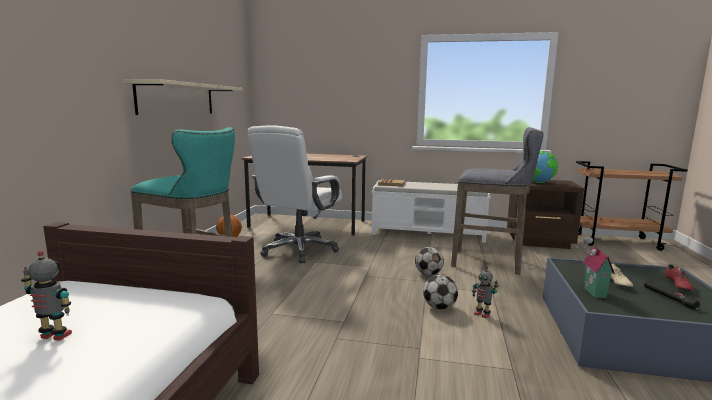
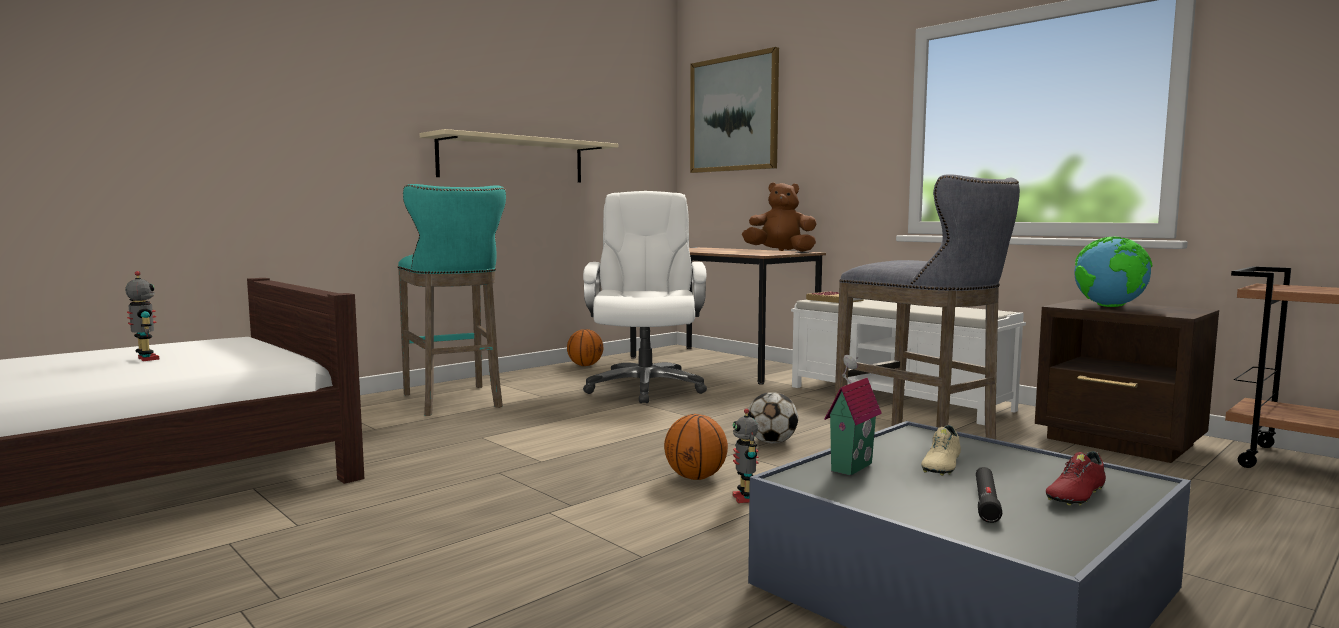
camera: 35 degrees right, 5 degrees down
(297, 69) = (733, 114): none -> picture
(299, 250) = (645, 388): white office chair -> white office chair turned 120 degrees clockwise
(344, 156) = (780, 251): none -> brown plush toy
(439, 307) = (696, 477): football -> basketball

